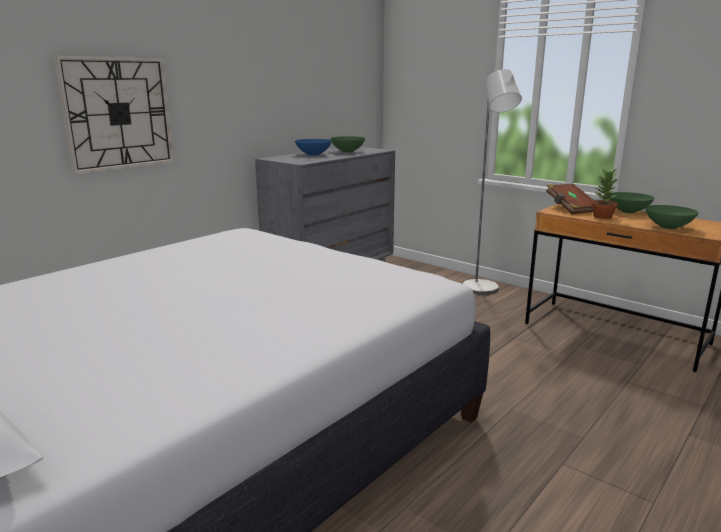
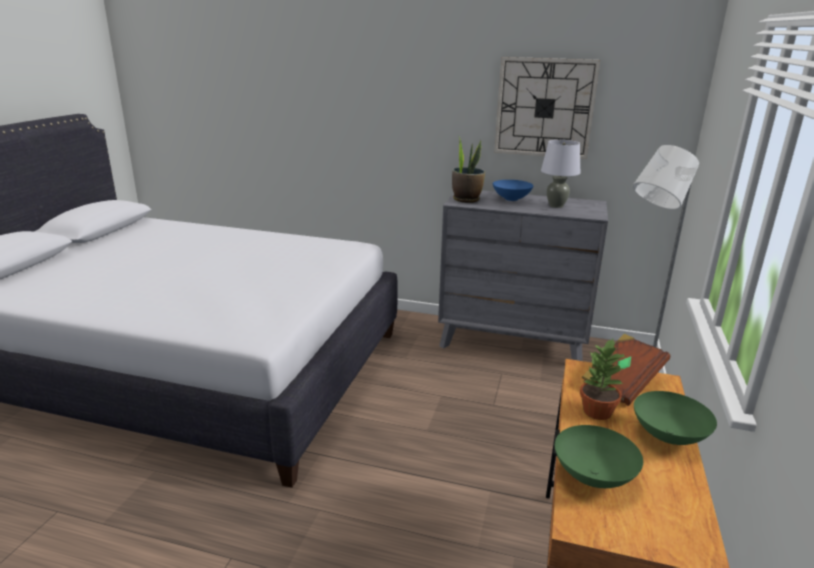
camera: 65 degrees right, 5 degrees up
(118, 113) = (336, 130): wall clock -> wall clock (544, 108)
(295, 160) = (466, 199): none -> potted plant
(347, 151) = (556, 206): green bowl -> grey table lamp

